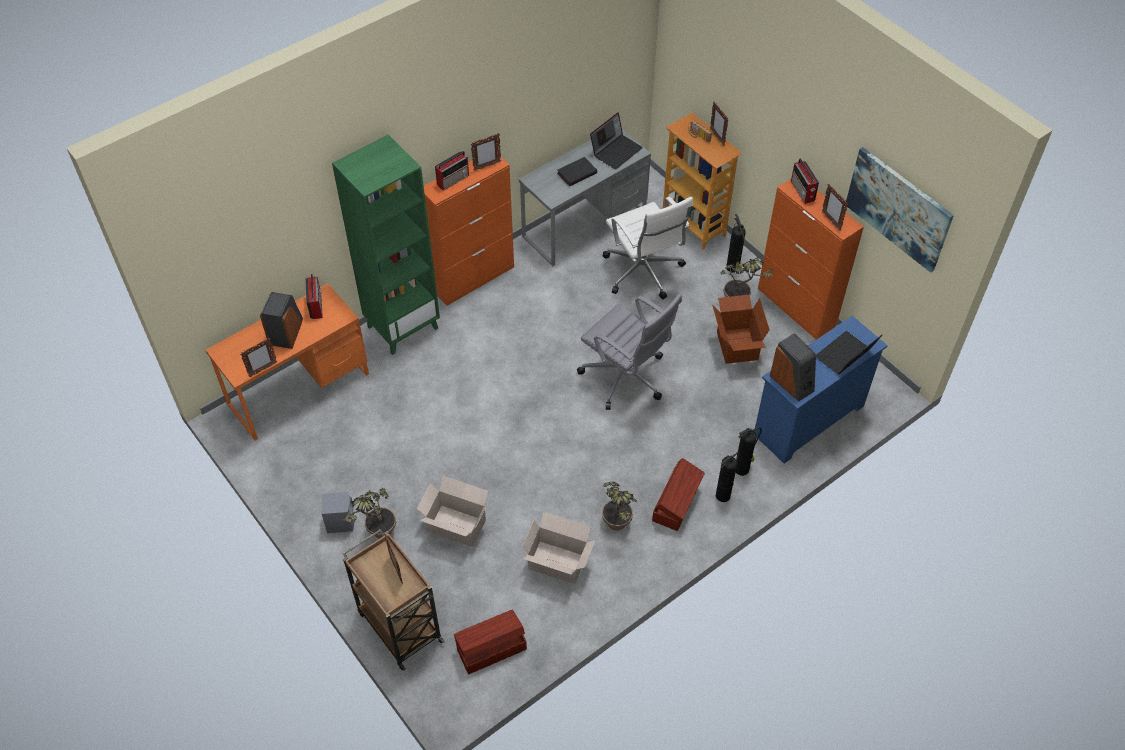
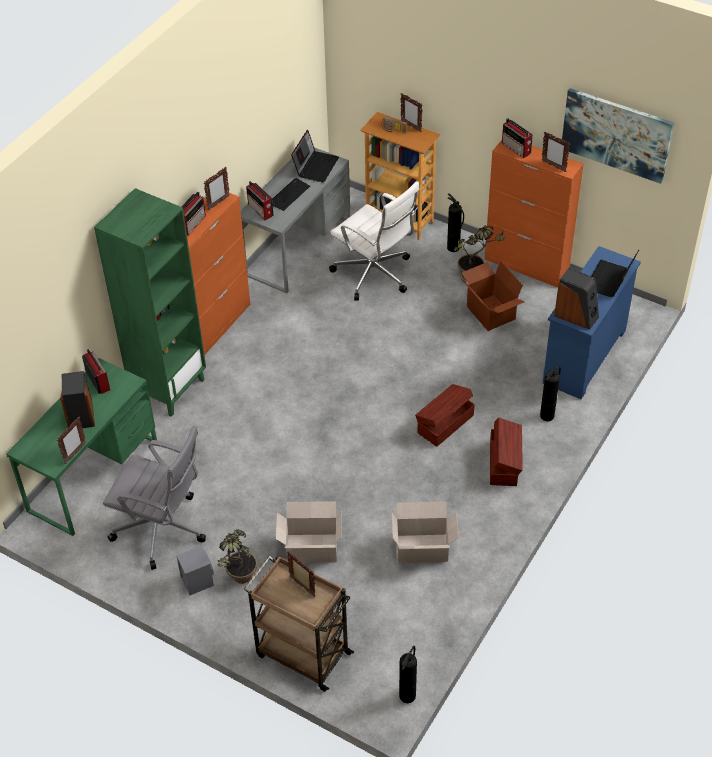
camera: 20 degrees left, 5 degrees down
(299, 389) = (93, 475): orange desk -> green desk
(490, 648) = (398, 643): brown storage box -> brown storage box (444, 424)
(542, 181) = (261, 210): none -> radio
(576, 172) = (289, 195): black book -> keyboard
(617, 528) = (462, 501): potted plant -> none
(626, 377) = (404, 370): grey office chair -> grey office chair (162, 529)
(723, 495) = (542, 442): fire extinguisher -> fire extinguisher (408, 695)

